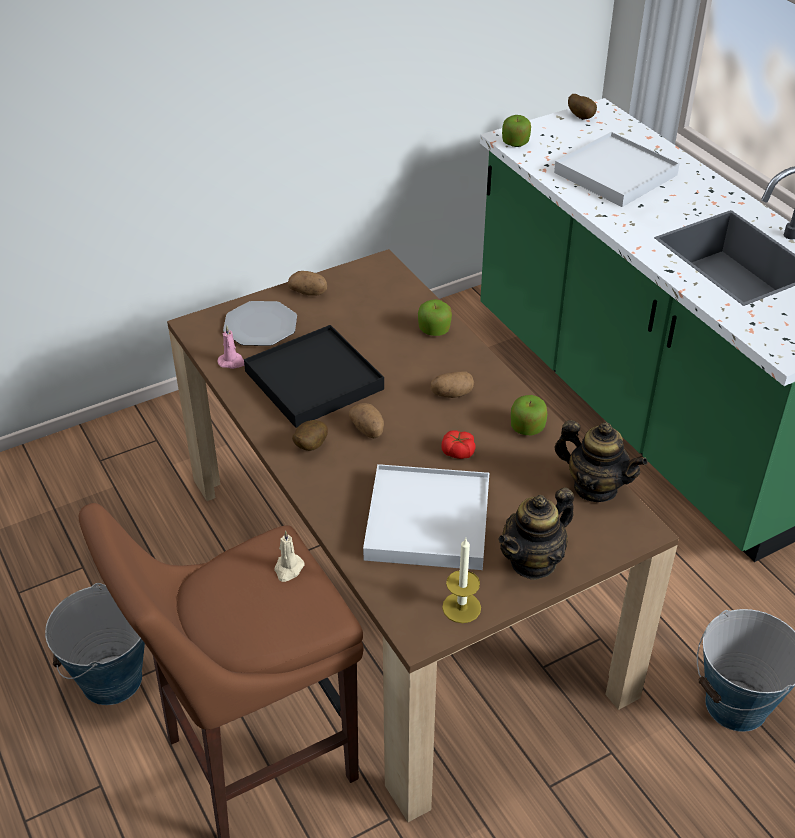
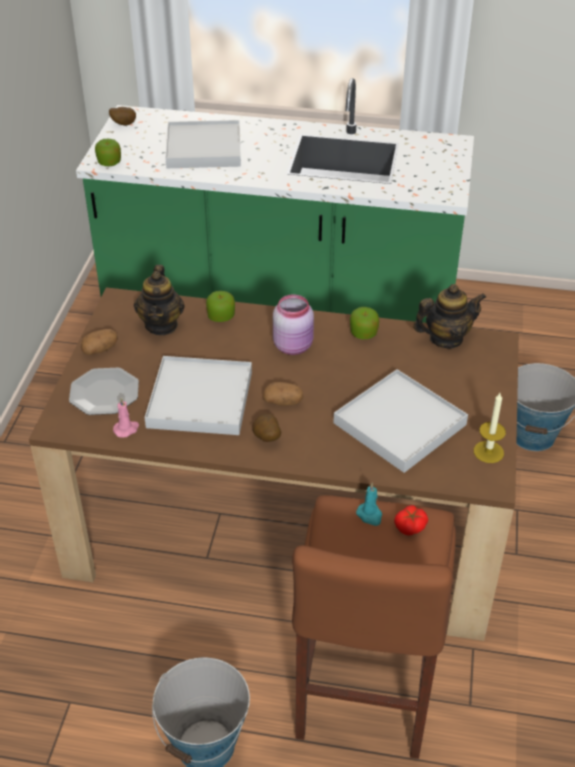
camera: 50 degrees left, 0 degrees up
(288, 569) = (370, 515): beige candle -> turquoise candle
(314, 380) = (200, 399): black tray -> white tray
(452, 394) = (294, 346): potato -> pink jar
(458, 452) = (351, 374): tomato -> tomato (410, 526)
(533, 561) = (480, 399): teapot -> teapot (161, 325)

